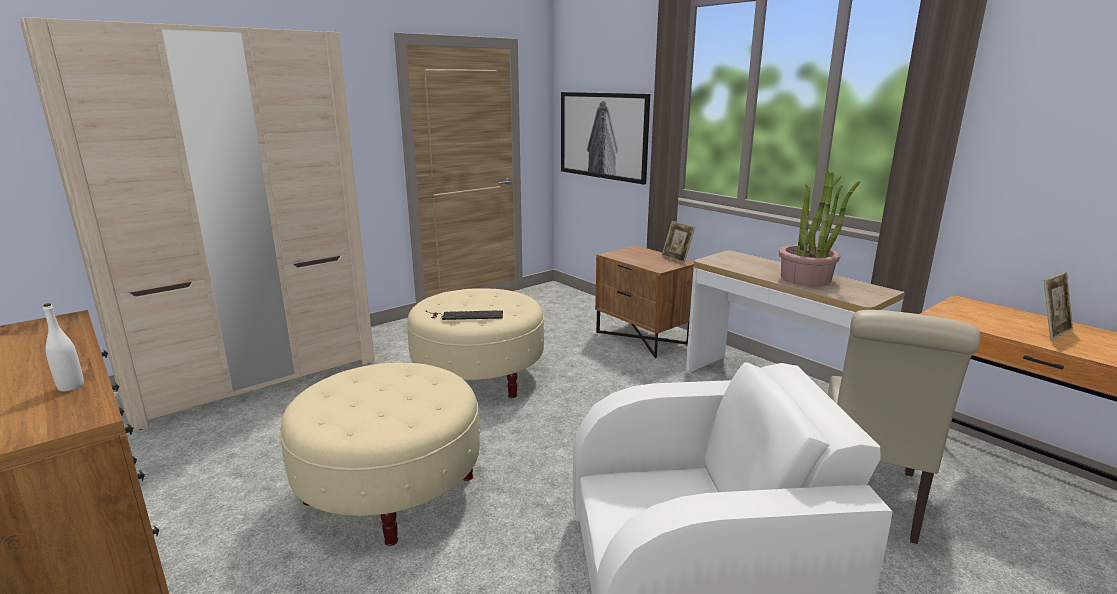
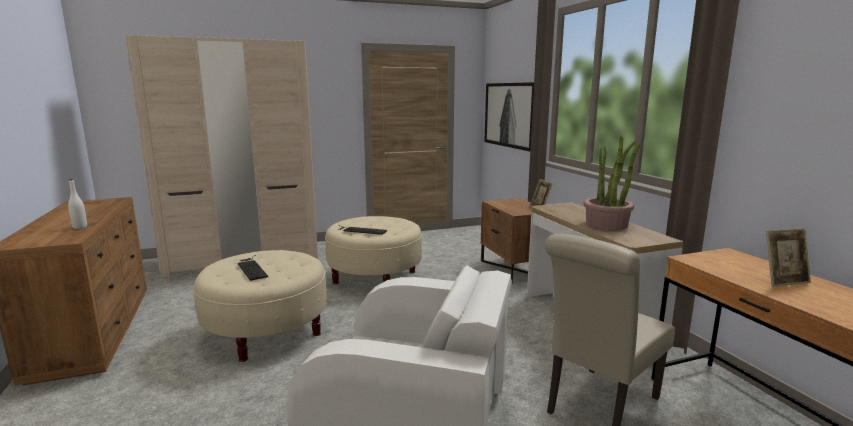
camera: 20 degrees right, 5 degrees down
(369, 402) = (251, 268): none -> keyboard

